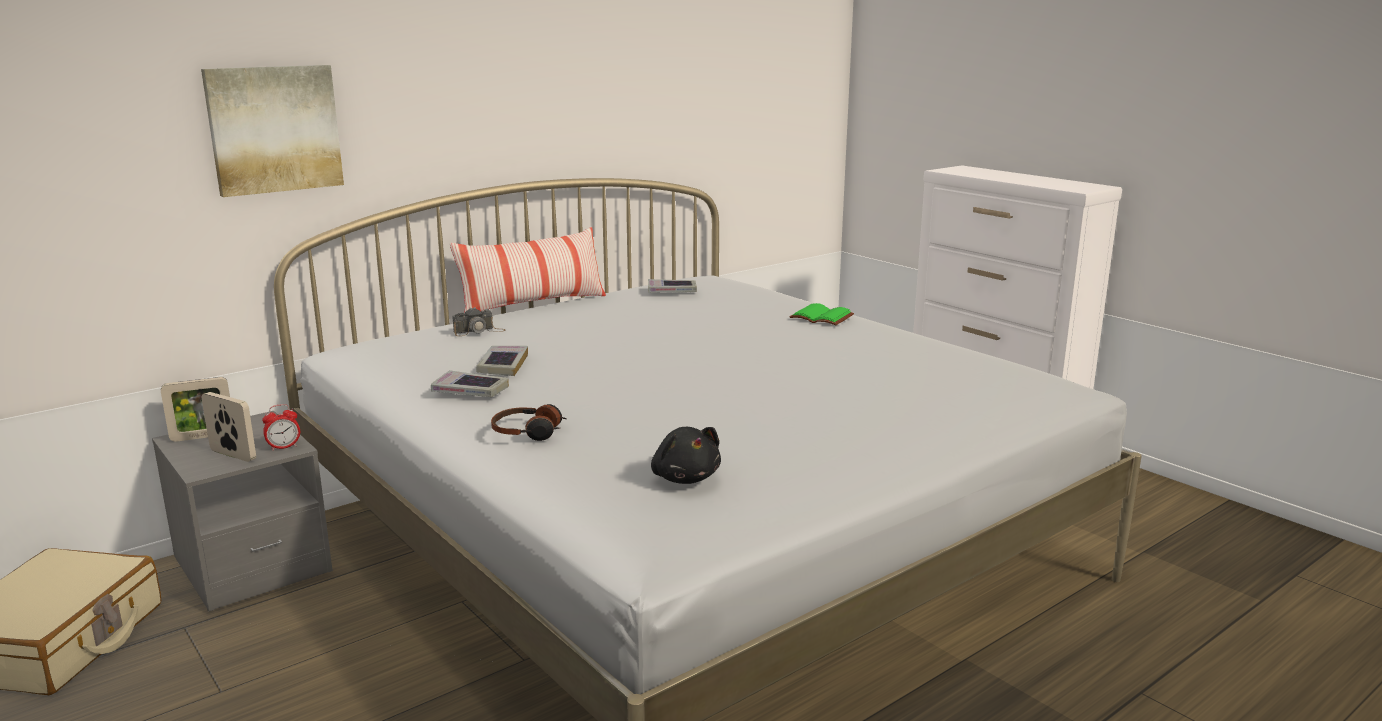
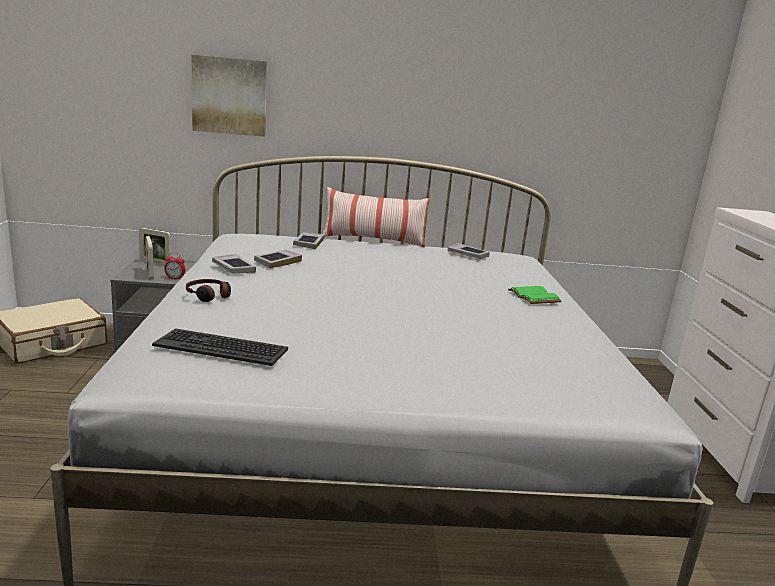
camera: 35 degrees right, 0 degrees up
(479, 331) = (308, 243): camera -> book
(685, 477) = (222, 348): black plush toy -> keyboard

